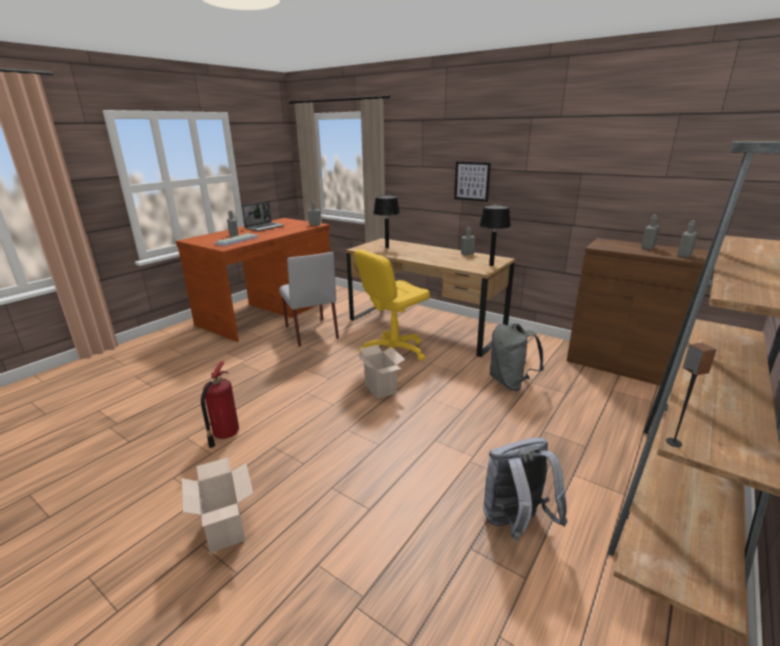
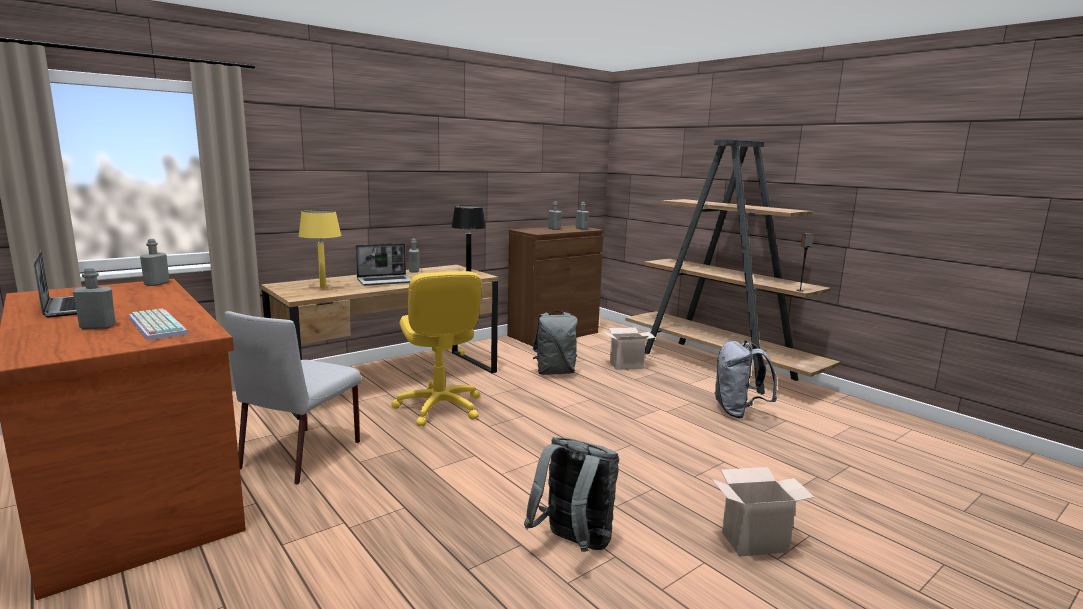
camera: 75 degrees left, 10 degrees down
(224, 434) = (573, 544): fire extinguisher -> grey backpack
(311, 332) = (303, 454): grey chair -> grey chair turned 120 degrees clockwise
(381, 389) = (525, 427): cardboard box -> cardboard box (627, 365)
(387, 247) = (323, 287): black table lamp -> yellow table lamp
(422, 254) = (385, 281): none -> laptop
(472, 181) = (382, 186): picture -> none

